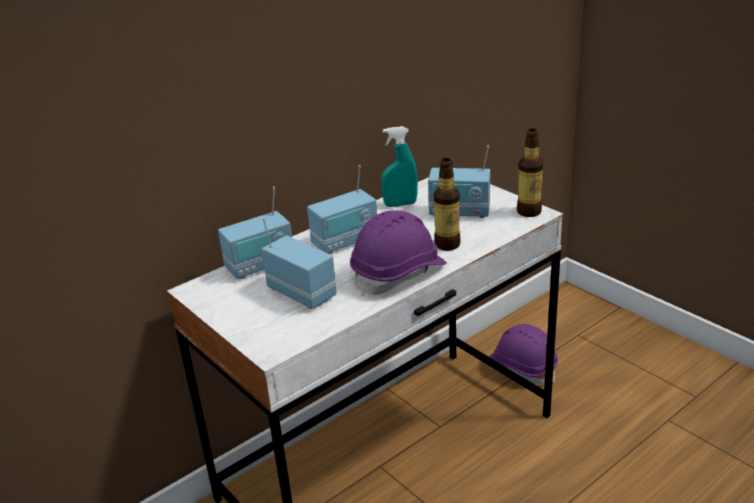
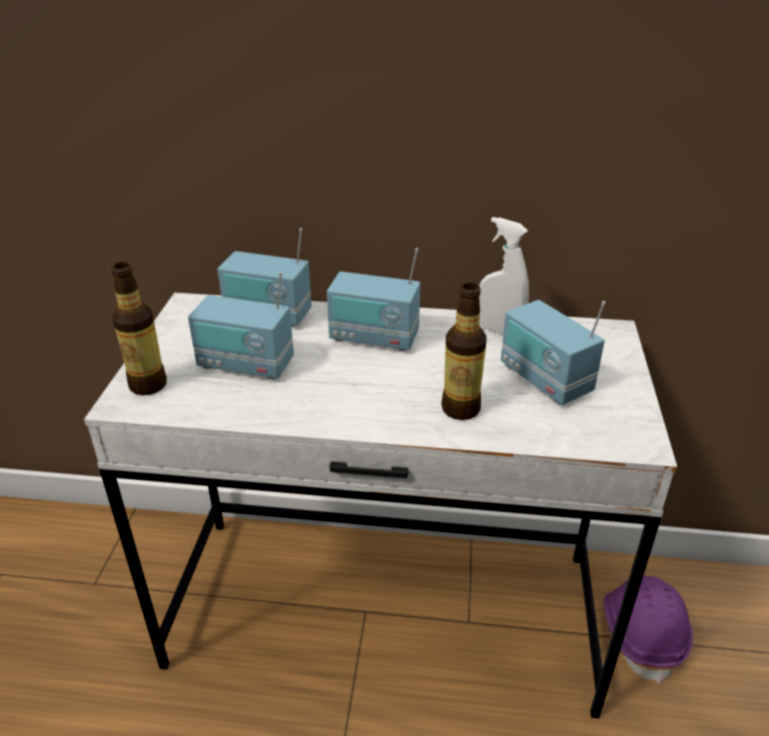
camera: 45 degrees right, 5 degrees up
(302, 293) = (245, 365): radio -> radio turned 105 degrees clockwise
(399, 274) = (354, 407): purple hard hat -> none
(400, 204) = (499, 331): turquoise spray bottle -> white spray bottle
(529, 212) = (631, 433): bottle -> bottle (148, 385)

